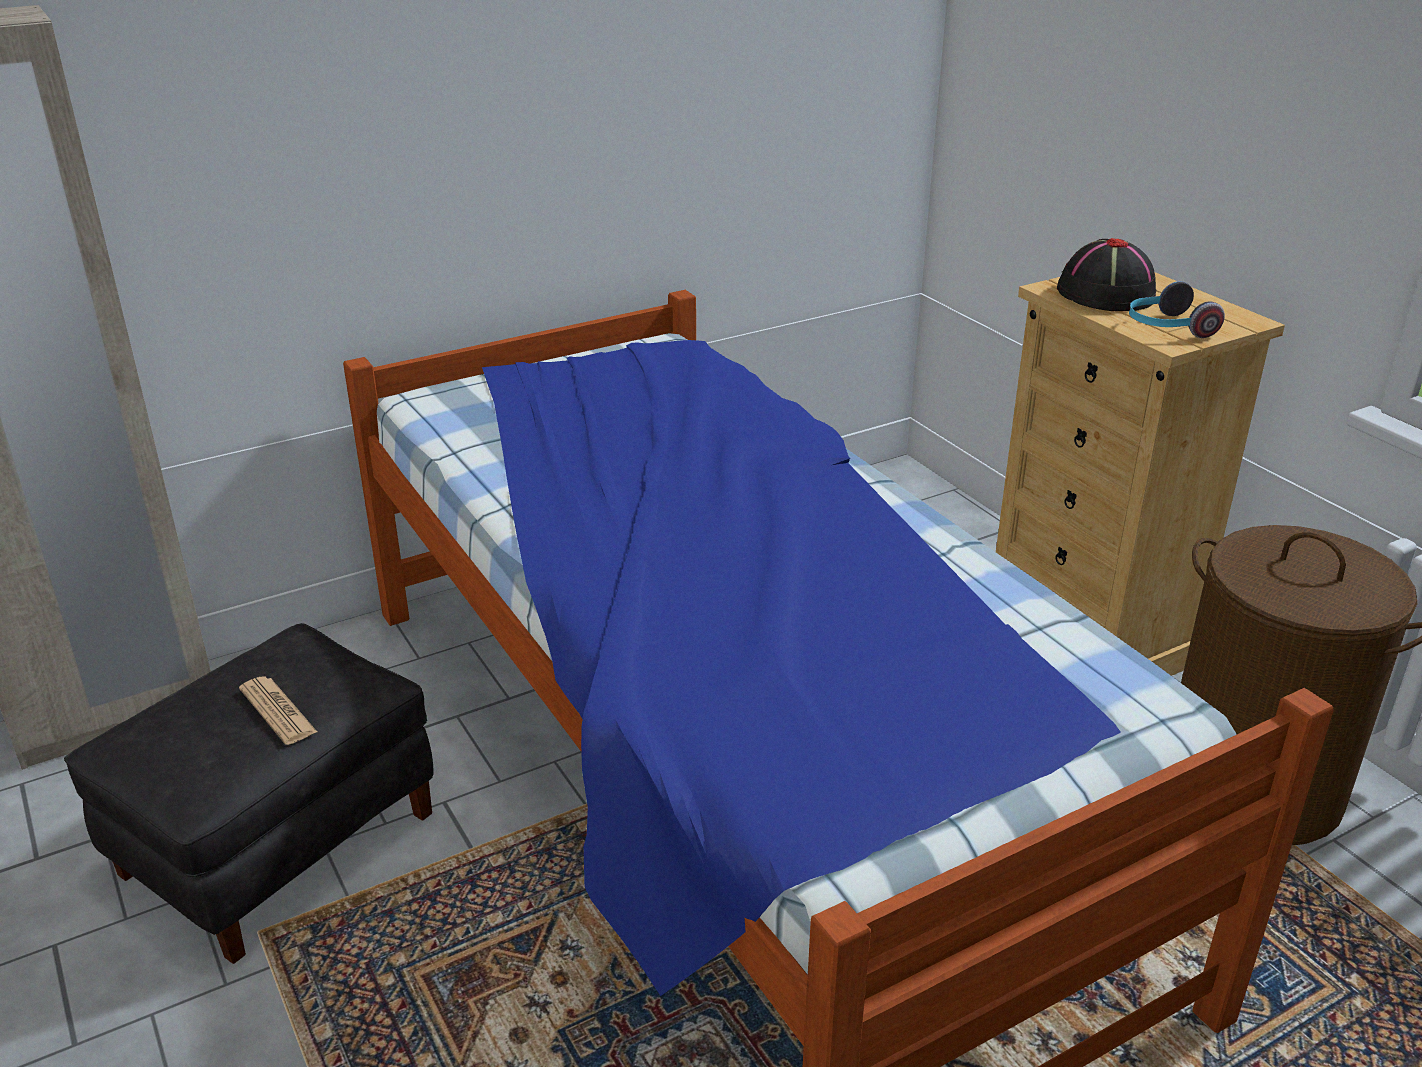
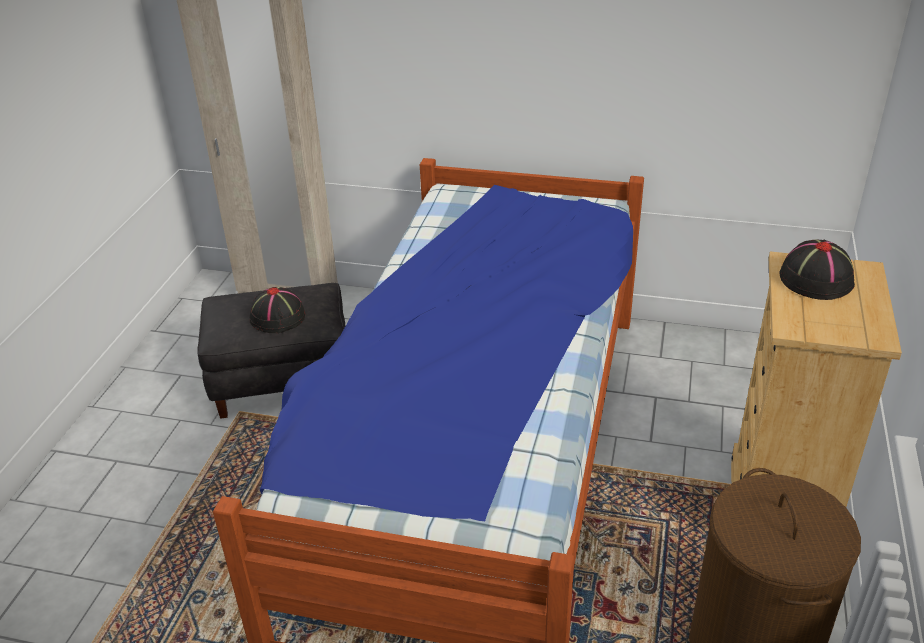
camera: 45 degrees right, 5 degrees up
(278, 711) = (278, 317): newspaper -> black hat
(1167, 328) = (809, 318): headphones -> none

